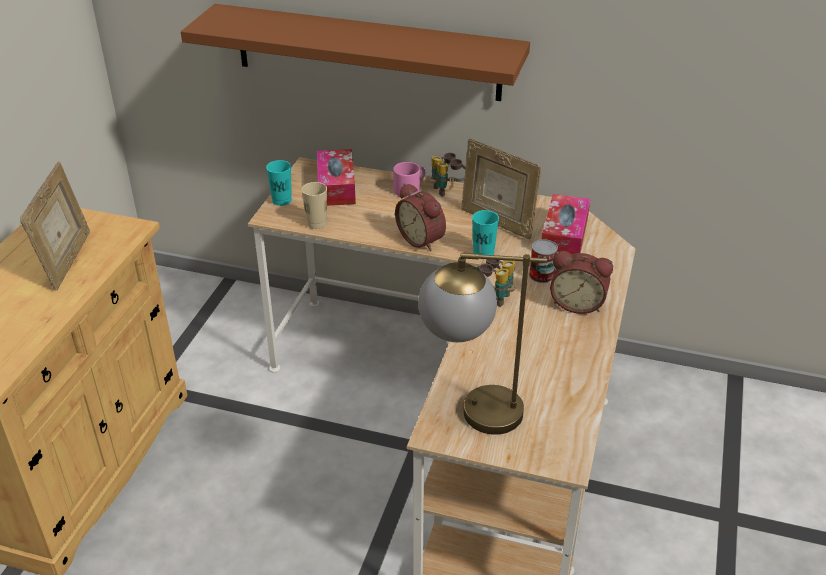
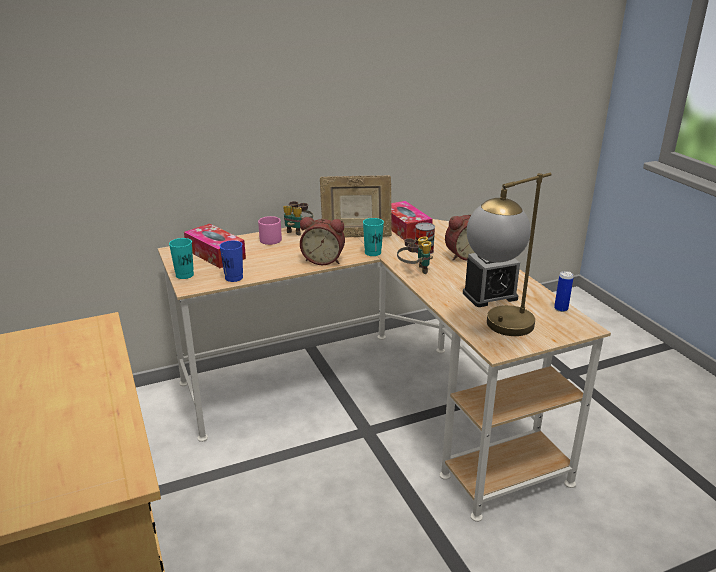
camera: 40 degrees left, 10 degrees down
(67, 262) = (70, 368): picture frame -> none
(316, 223) = (234, 278): beige cup -> blue cup
(367, 52) = (210, 135): brown shelf -> none
(524, 368) = (490, 296): none -> alarm clock
(577, 426) = (561, 309): none -> can

